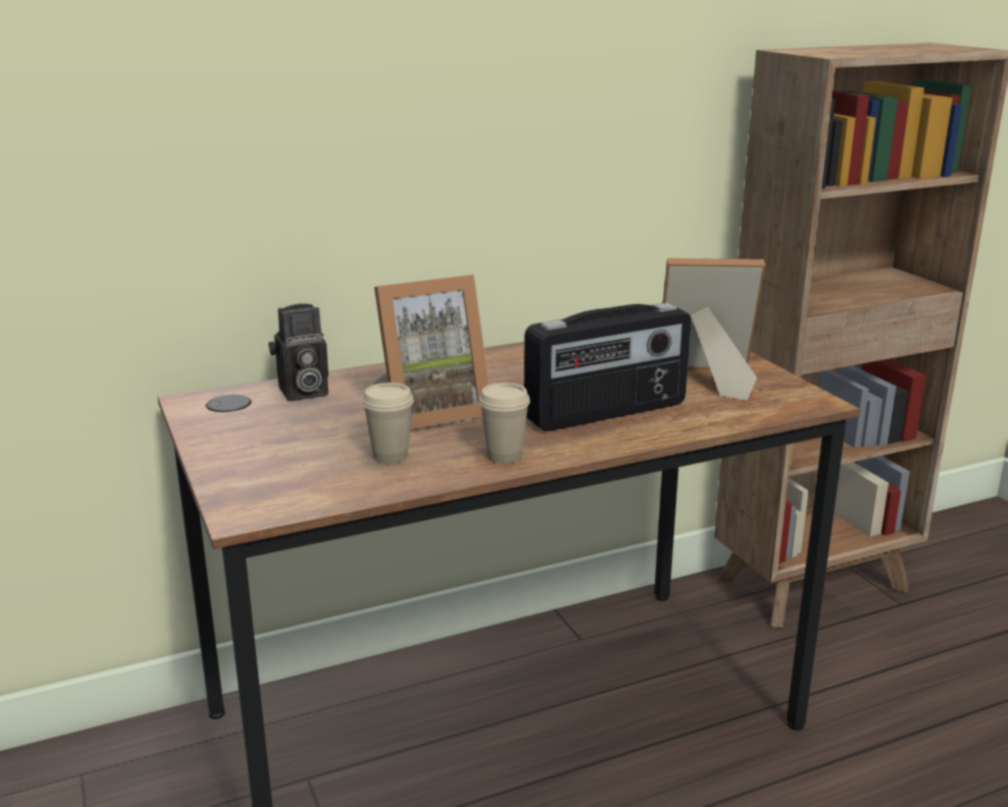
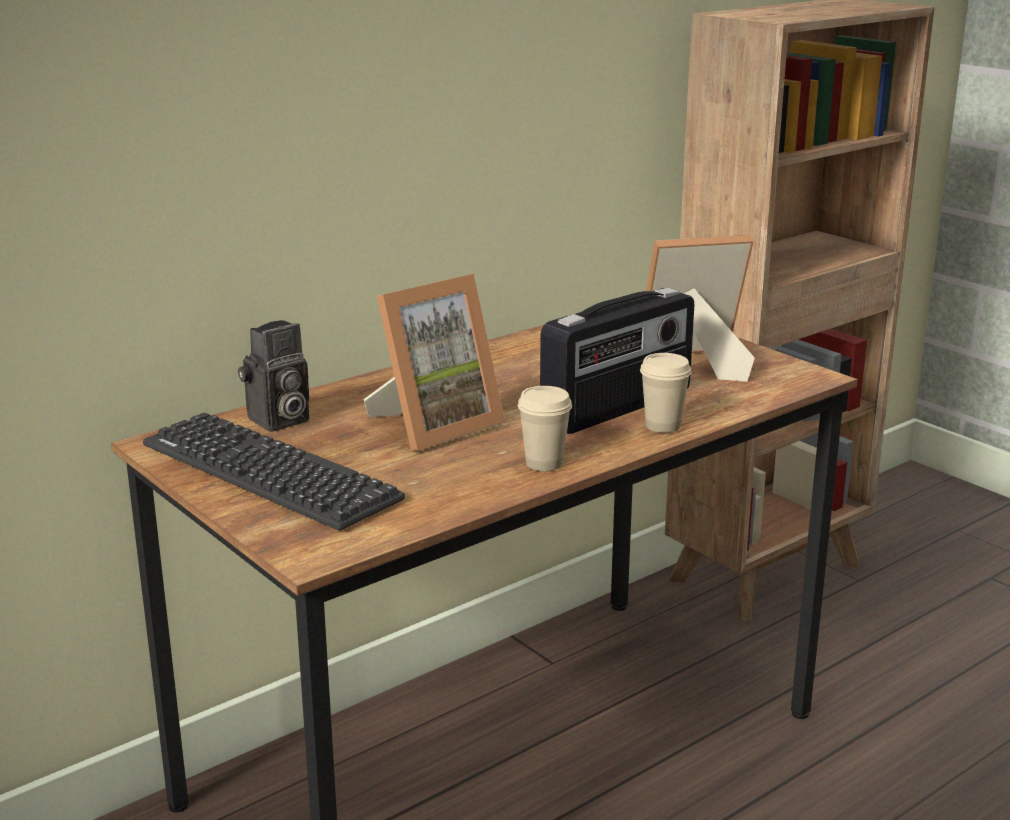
camera: 15 degrees left, 0 degrees up
(261, 435) = (268, 472): none -> keyboard
(390, 456) = (425, 477): beige cup -> beige cup (662, 426)

